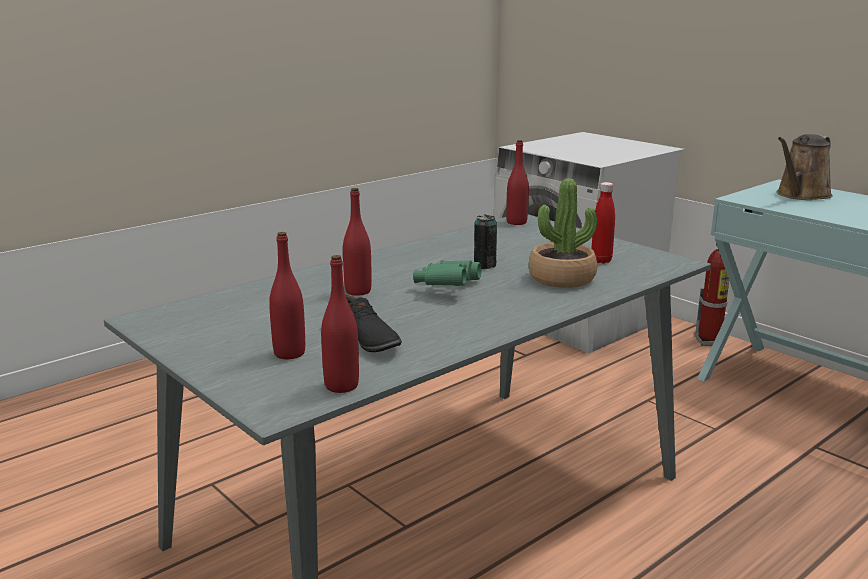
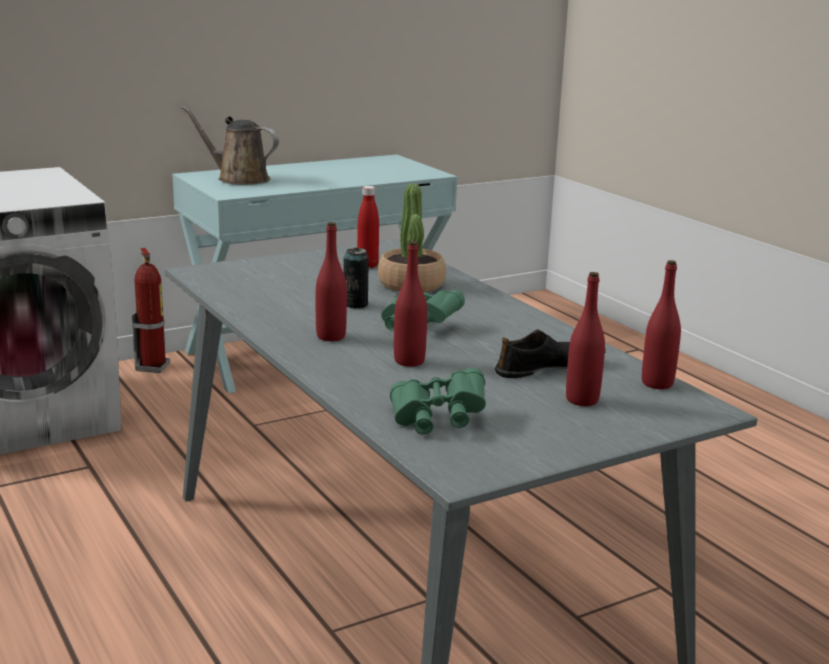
camera: 80 degrees left, 0 degrees up
(239, 307) = (437, 420): none -> green binoculars
(516, 222) = (206, 275): red bottle -> red bottle (331, 336)
(801, 195) = (239, 179): brown watering can -> brown watering can turned 150 degrees clockwise

